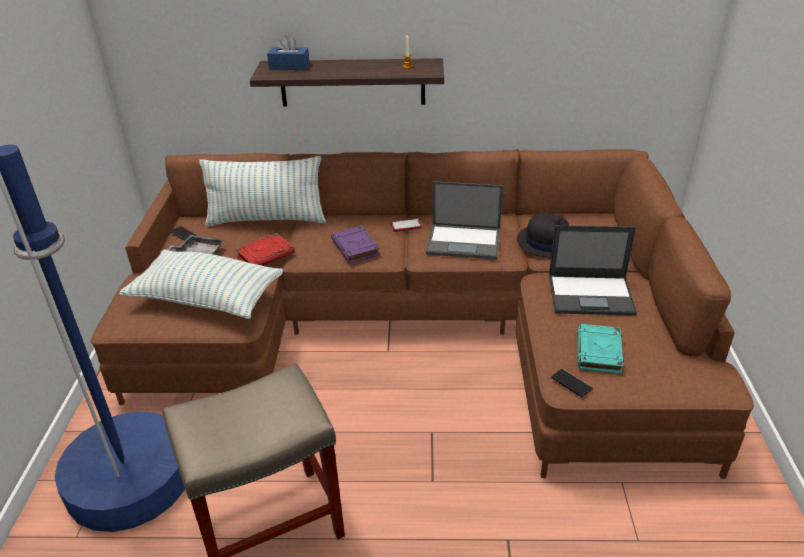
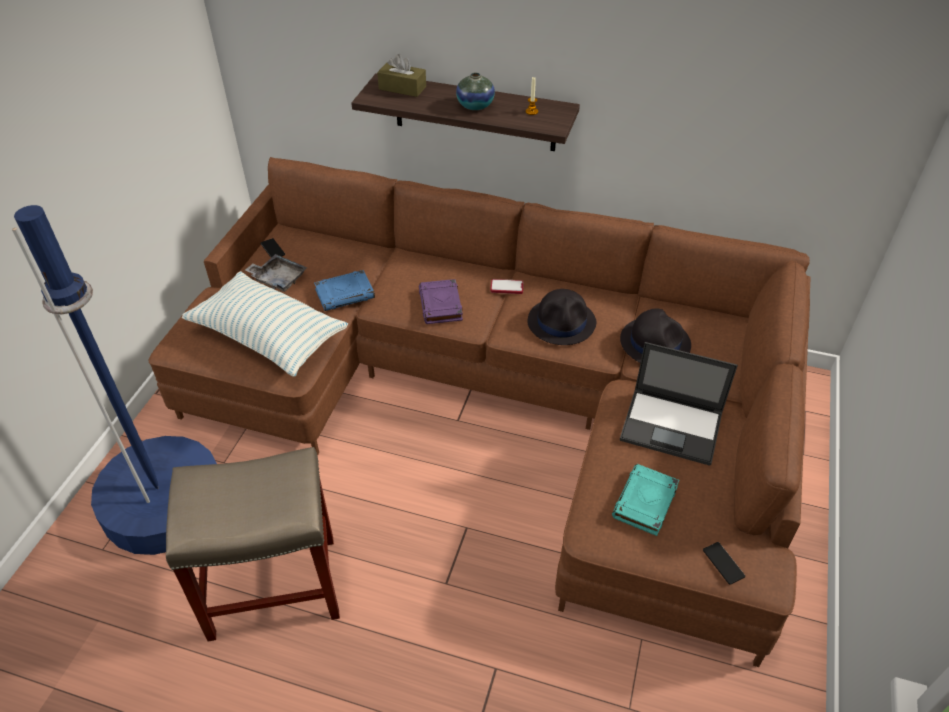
camera: 15 degrees right, 10 degrees up
(266, 255) = (345, 294): red book -> blue book
(267, 220) = (363, 248): pillow -> none
(289, 66) = (402, 88): blue tissue box -> brown tissue box
(358, 69) = (475, 105): none -> vase
(464, 241) = (562, 322): laptop -> black hat
(571, 383) = (597, 533): phone -> phone (723, 563)

